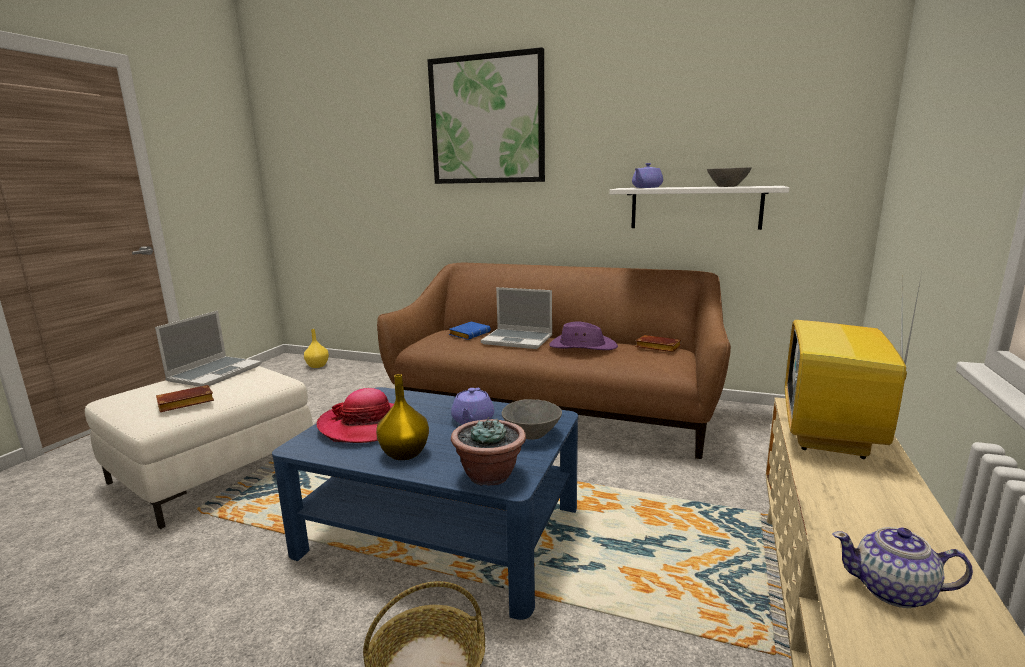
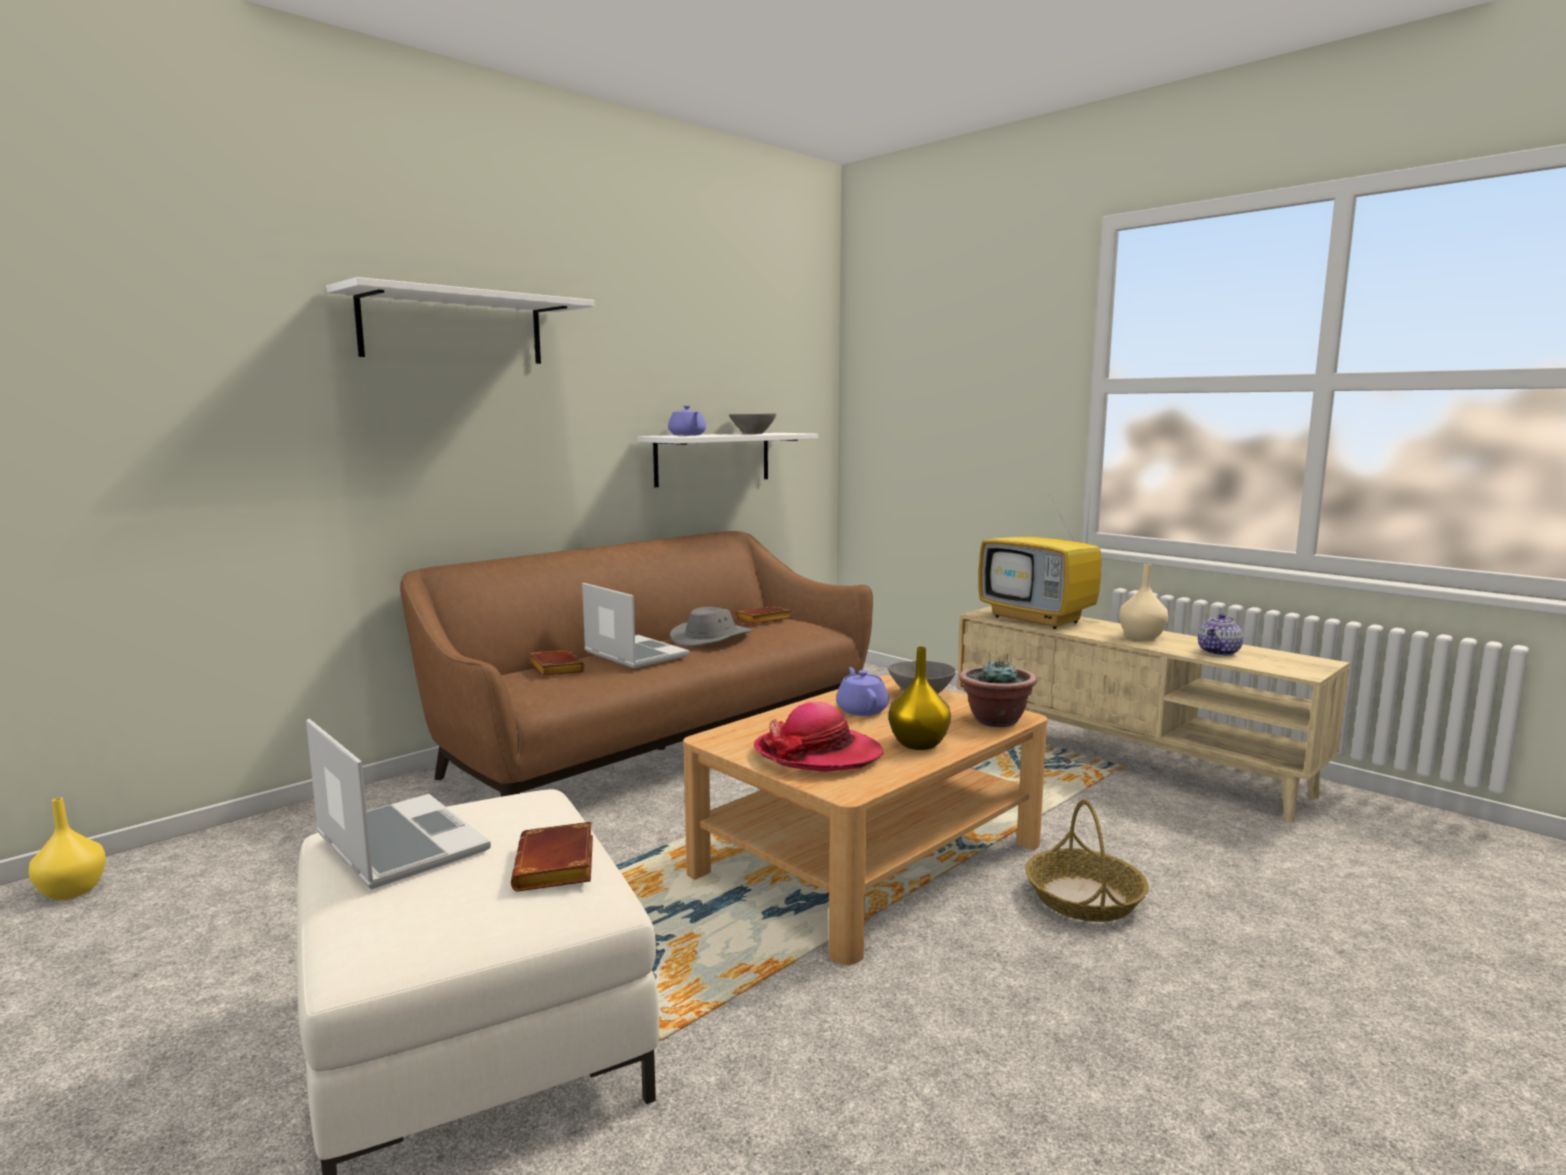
camera: 65 degrees left, 5 degrees down
(441, 529) = (868, 858): blue coffee table -> beige coffee table
(469, 334) = (553, 668): blue book -> brown book
(472, 420) = (861, 710): purple teapot -> purple teapot turned 135 degrees counterclockwise
(487, 120) = (453, 328): picture -> white shelf
(518, 340) = (633, 654): laptop -> laptop turned 90 degrees counterclockwise
(582, 346) = (711, 638): purple hat -> grey hat
(869, 512) = (1142, 637): none -> beige vase

